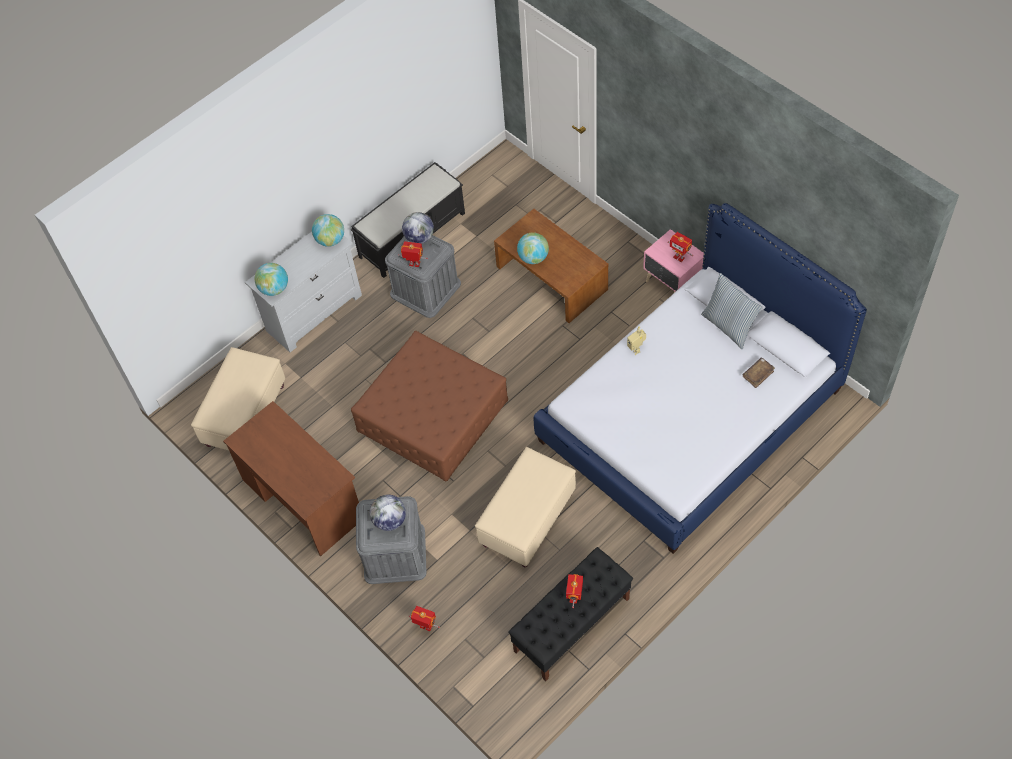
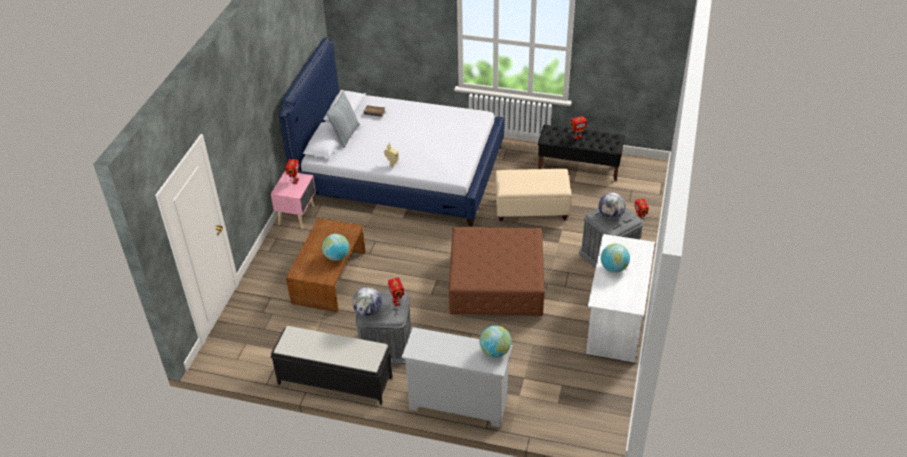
camera: 125 degrees left, 15 degrees down
(245, 415) = (583, 393): beige ottoman -> none
(303, 499) = (616, 320): brown desk -> white desk
(330, 240) = (420, 342): globe -> globe (613, 268)

